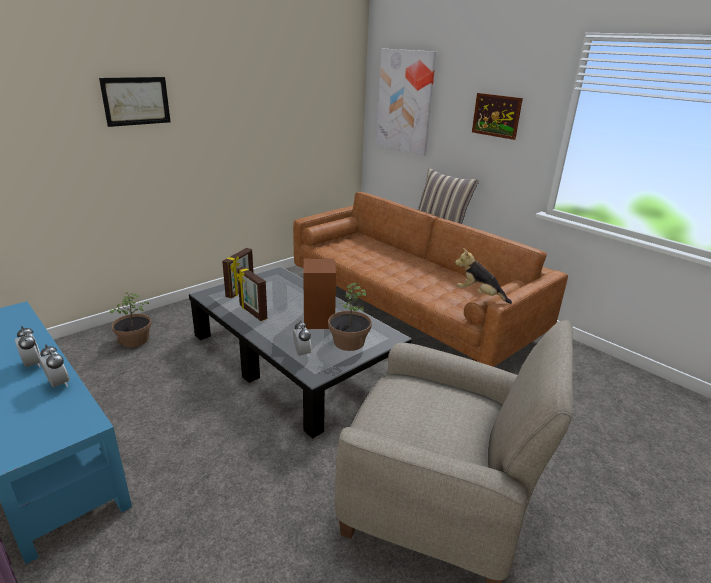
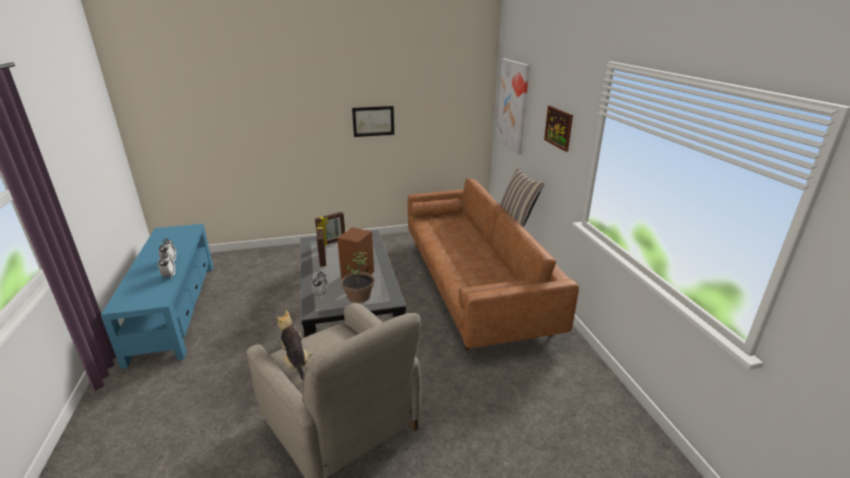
camera: 30 degrees right, 0 degrees up
(134, 340) = (269, 262): potted plant -> none
(136, 101) = (290, 101): picture -> picture (373, 121)
(479, 295) = (468, 284): plush toy -> plush toy (296, 362)

